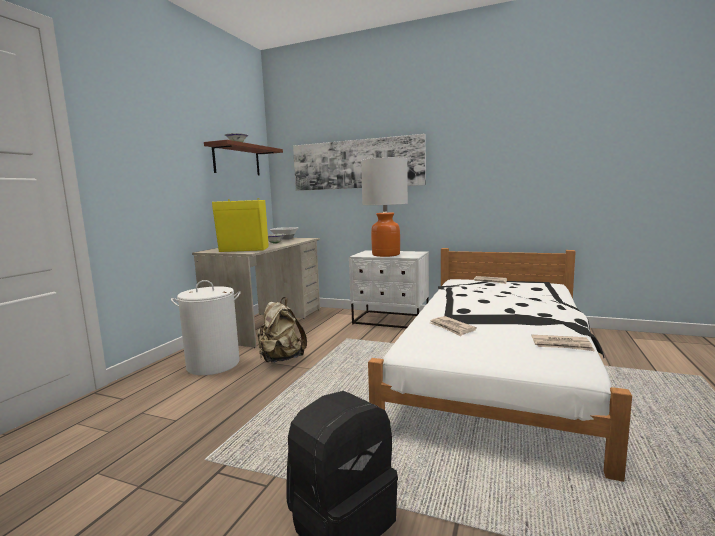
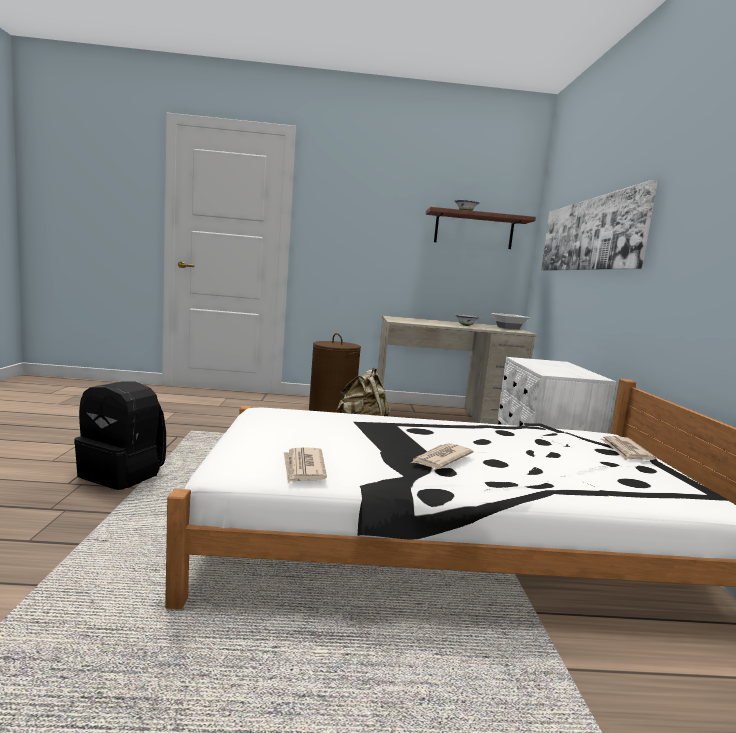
camera: 65 degrees right, 0 degrees up
(213, 364) = (332, 411): white laundry basket -> brown laundry basket
(244, 249) = (411, 321): yellow speaker -> none
(386, 254) = (544, 366): table lamp -> none
(451, 328) = (339, 424): newspaper -> newspaper (440, 459)

